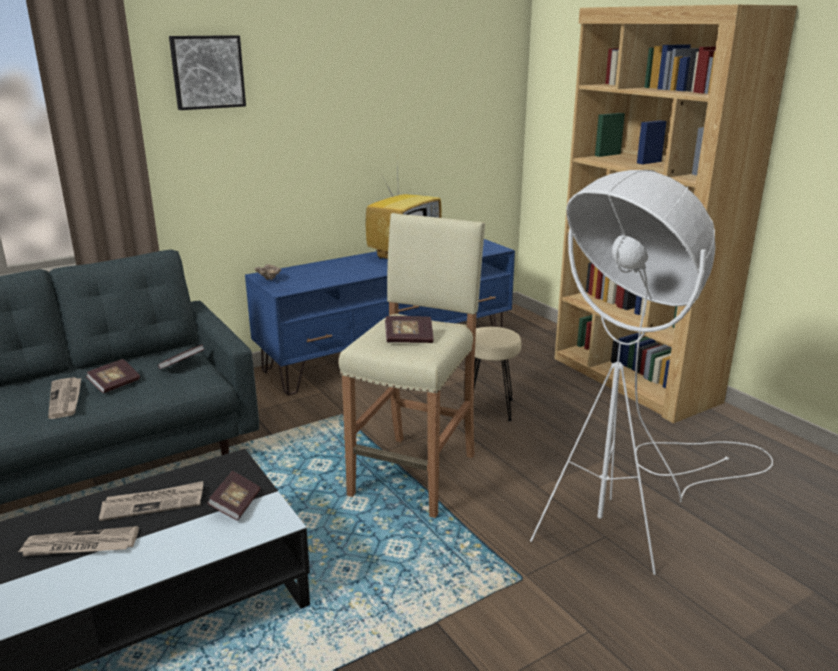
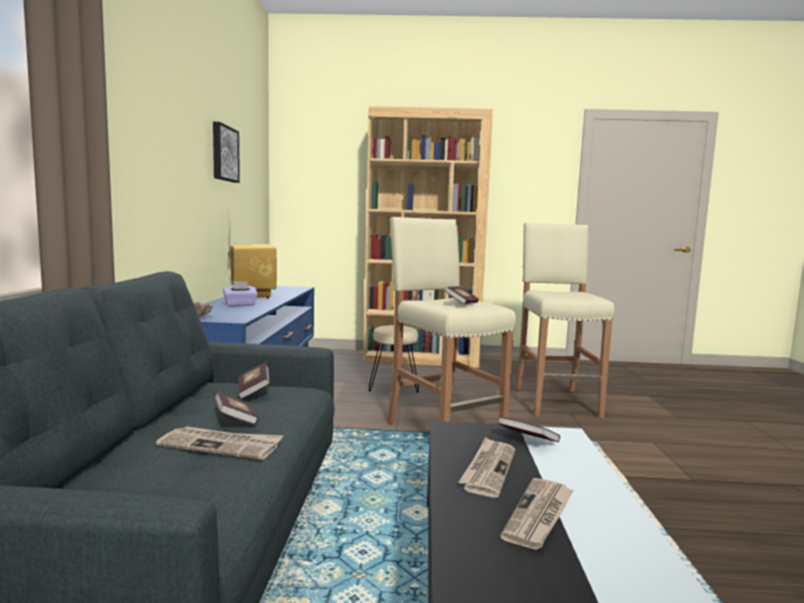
camera: 55 degrees left, 15 degrees down
(207, 72) = (132, 87): picture -> picture (223, 153)
(349, 268) = (240, 305): none -> purple tissue box
(631, 515) = (555, 402): white floor lamp -> beige stool

